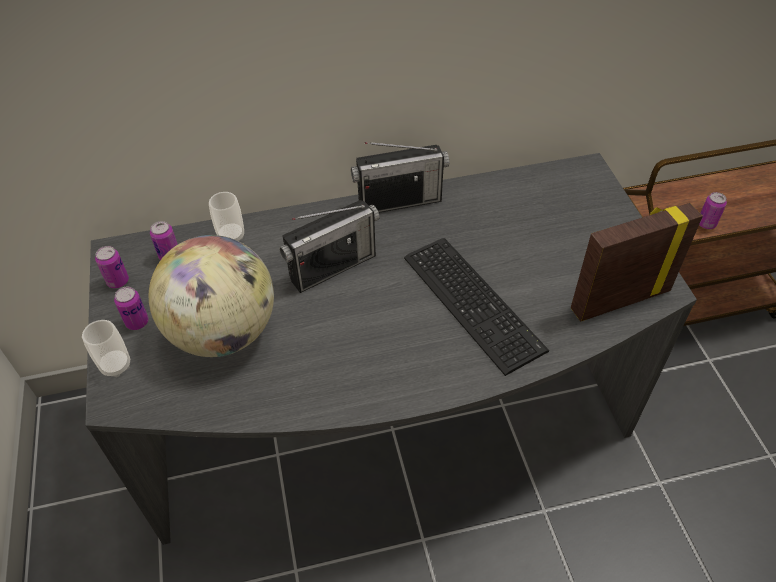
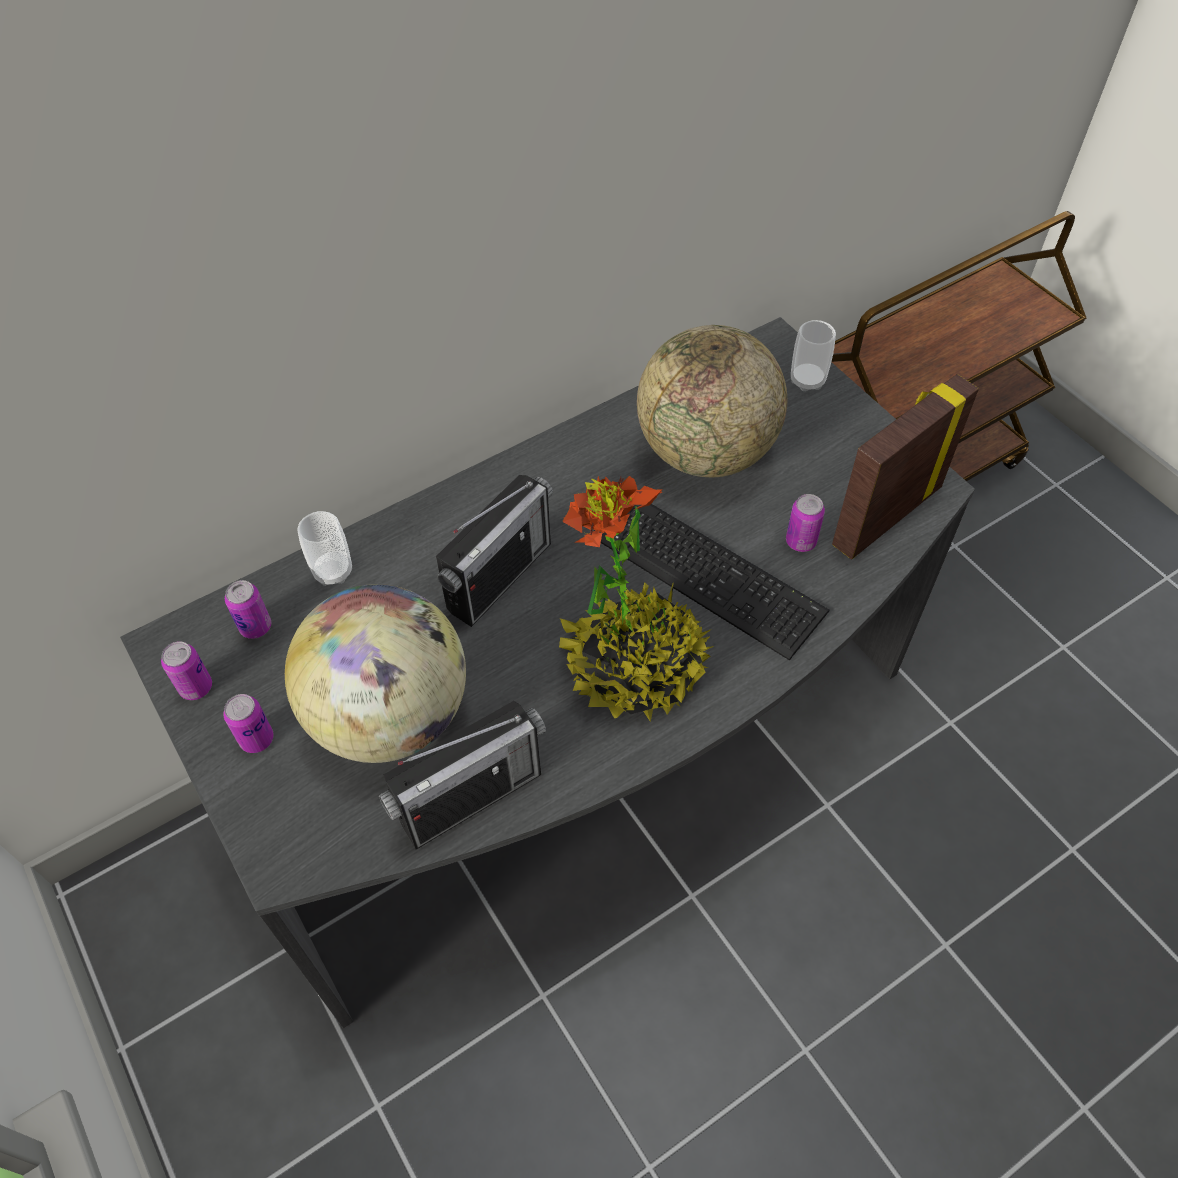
camera: 20 degrees left, 5 degrees up
(115, 365) = (257, 812): cup -> cup (807, 380)
(395, 348) = (635, 666): none -> potted plant
(399, 201) = (548, 455): radio -> radio (470, 797)
(507, 225) = (706, 452): none -> globe
(706, 224) = (930, 377): can -> can (800, 541)

